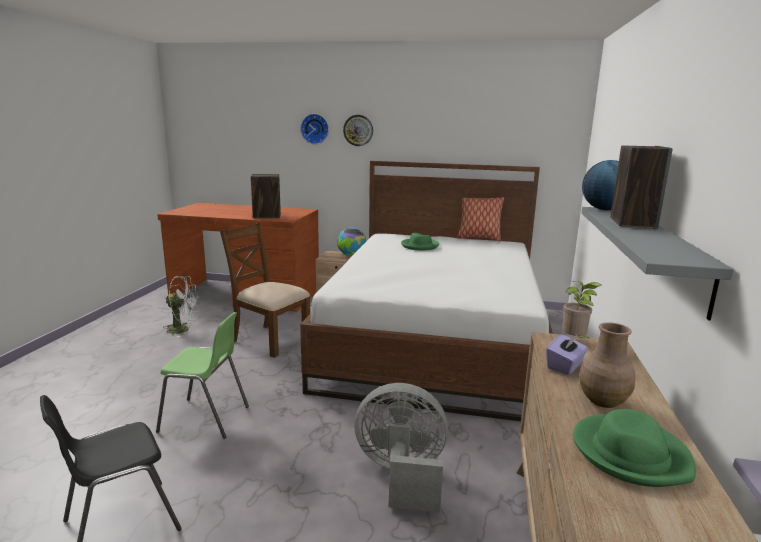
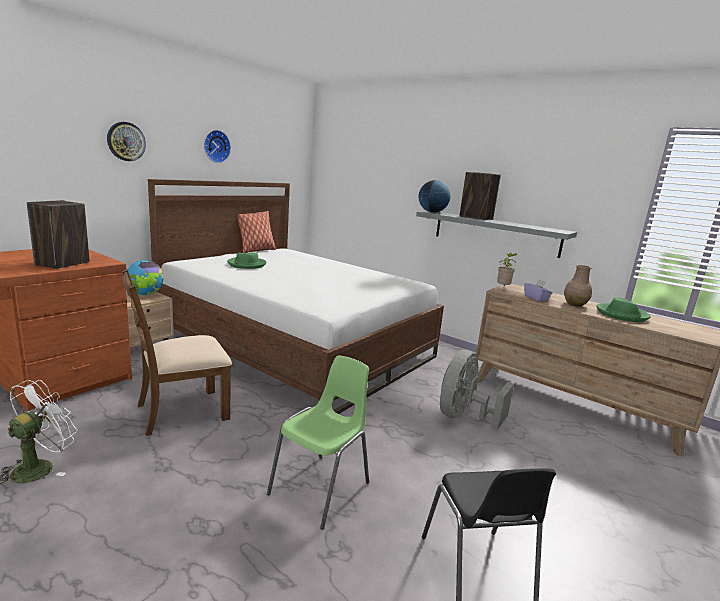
camera: 65 degrees left, 0 degrees up
(315, 129) = (64, 135): wall clock -> wall clock (216, 146)

